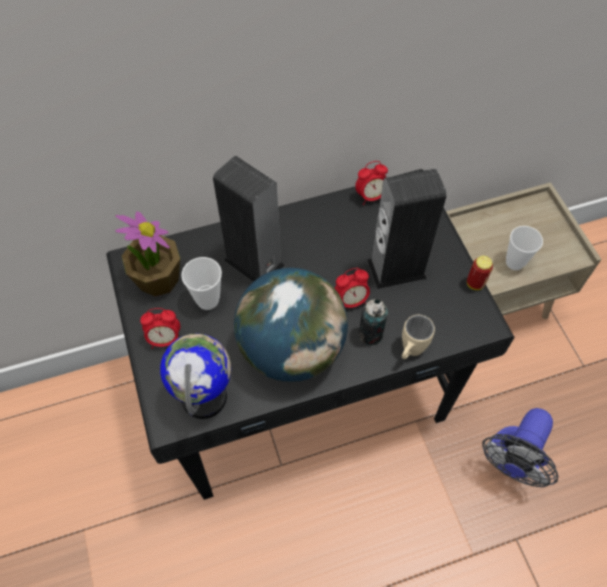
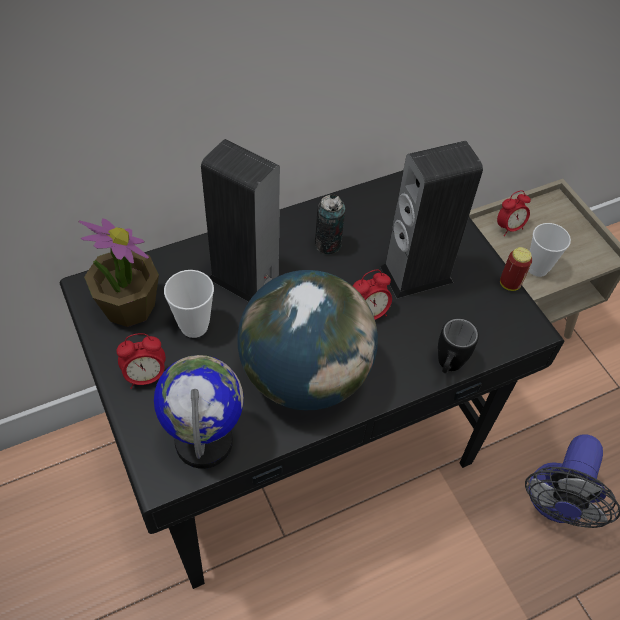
camera: 10 degrees left, 5 degrees down
(370, 334) = (397, 351): can -> can (328, 244)
(371, 196) = (373, 196): alarm clock -> alarm clock (509, 228)
(410, 352) = (447, 367): beige mug -> black mug

